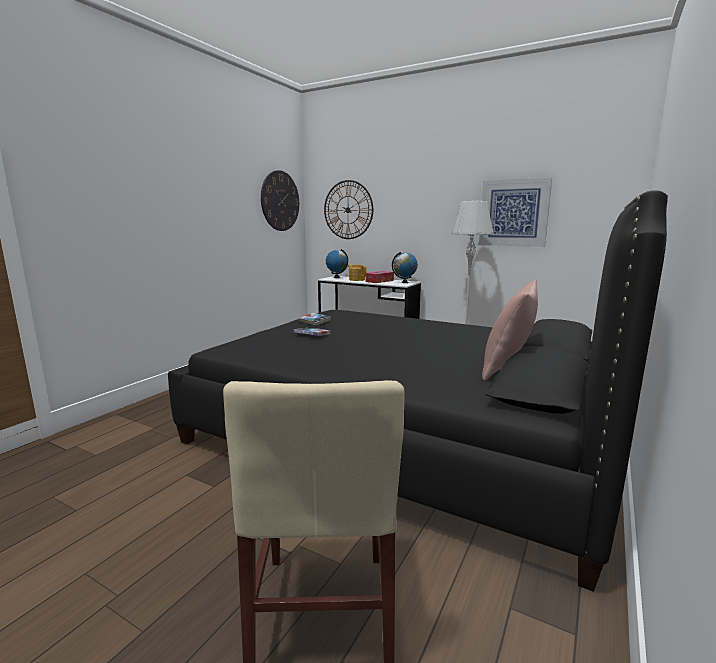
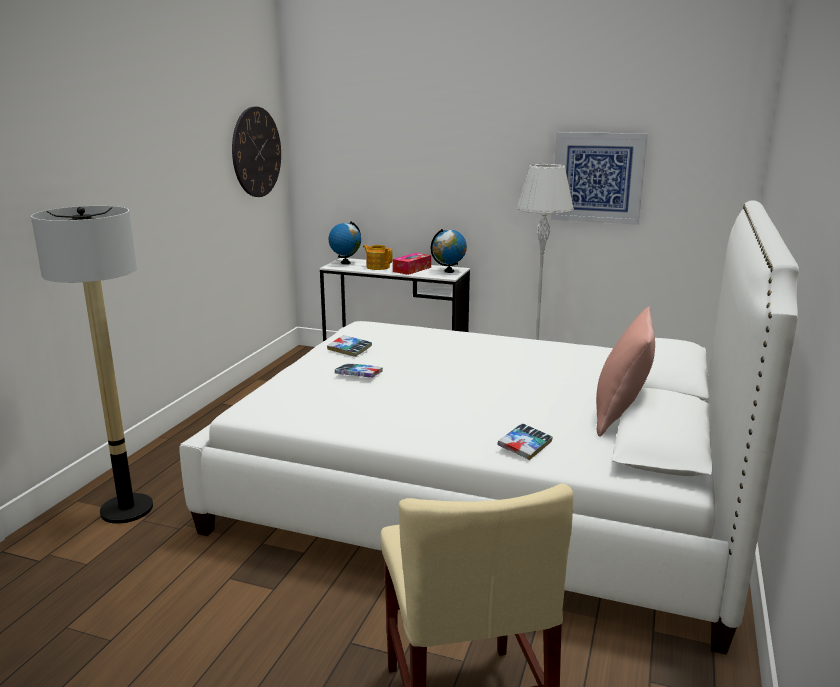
camera: 10 degrees left, 5 degrees up
(144, 422) = (126, 509): none -> floor lamp
(348, 210) = (357, 162): wall clock -> none
(404, 431) = (484, 490): black bed -> white bed
(416, 383) = (525, 446): none -> book

